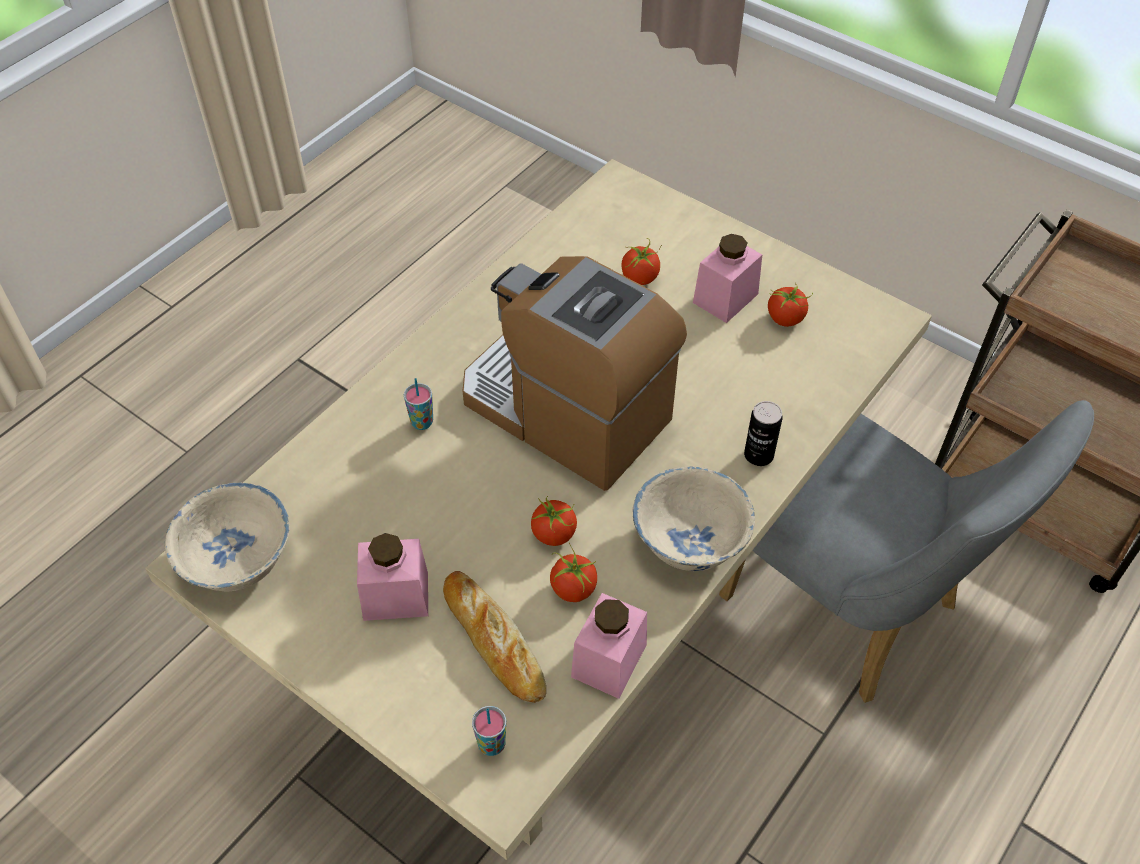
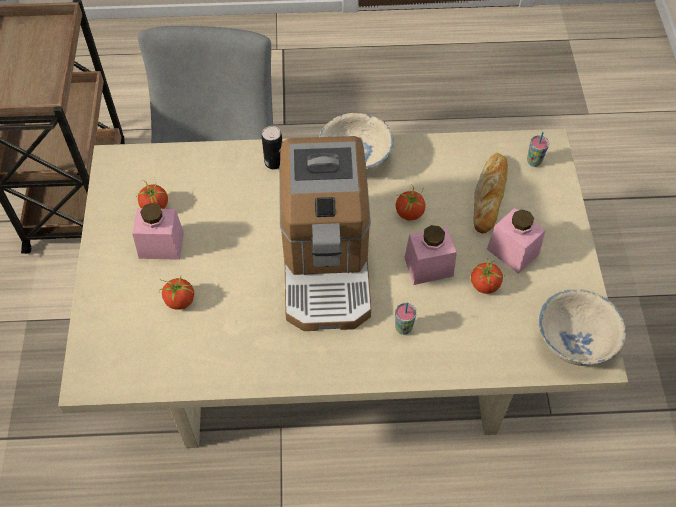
camera: 130 degrees left, 5 degrees up
(573, 588) = (430, 185): tomato -> tomato (484, 285)
(609, 660) = (451, 148): pink jar -> pink jar (428, 267)

